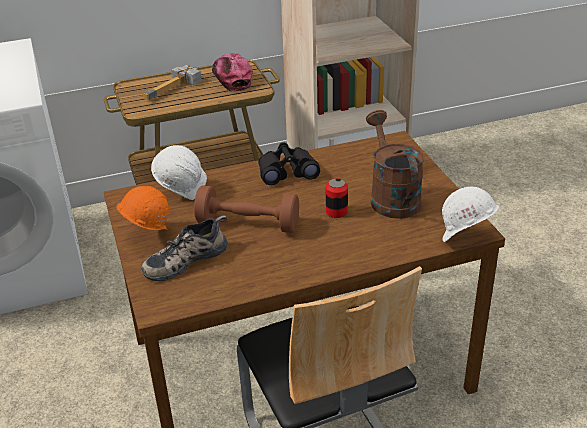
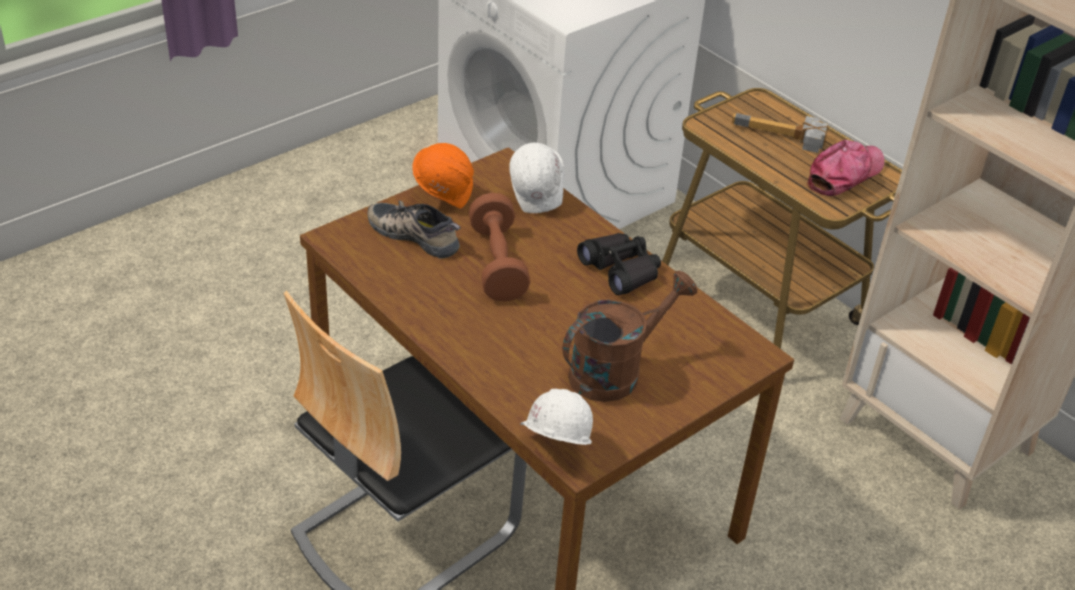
camera: 65 degrees right, 5 degrees up
(336, 212) = (557, 328): can -> none

